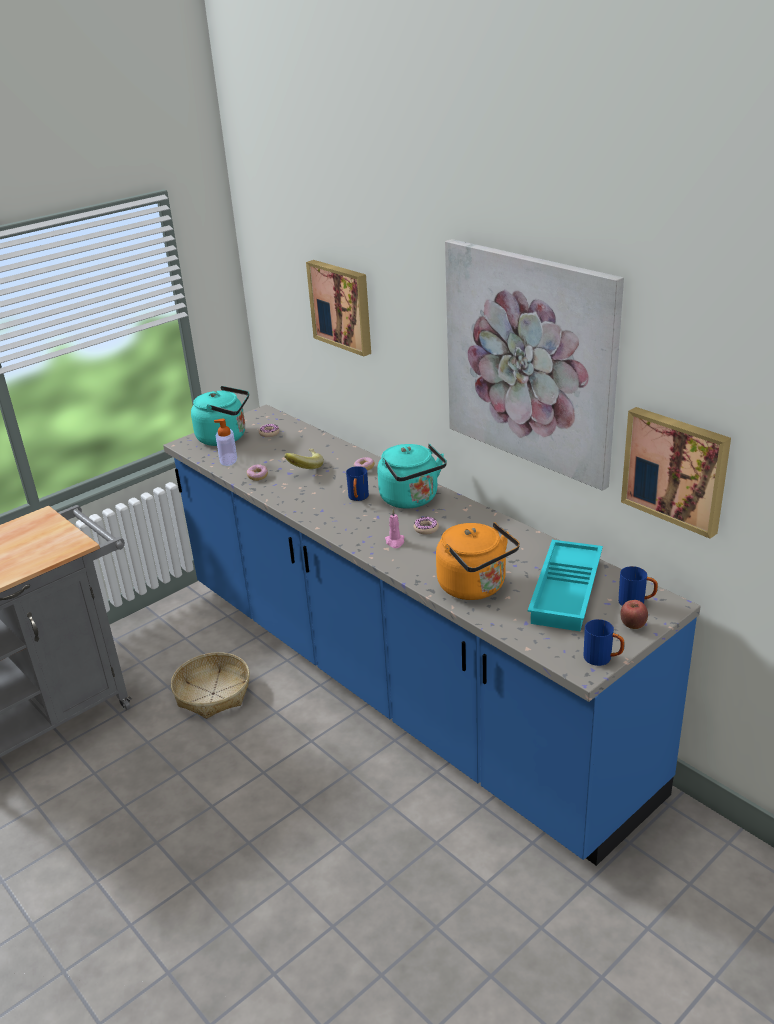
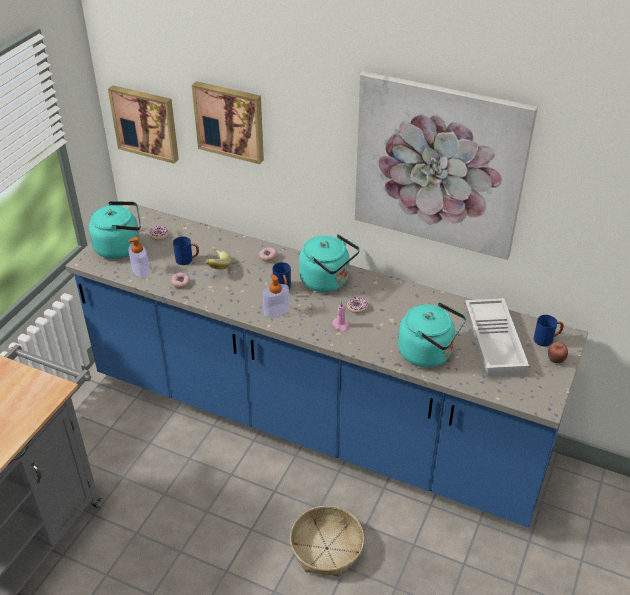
camera: 25 degrees left, 10 degrees up
(213, 693) = (167, 472): basket -> basket (326, 548)
(335, 516) = (276, 311): none -> soap dispenser
(475, 587) = (428, 354): orange kettle -> turquoise kettle
(567, 592) = (495, 342): turquoise tray -> white tray
(603, 659) = (552, 393): blue mug -> blue mug (187, 260)
(676, 469) = (572, 241): picture -> picture (146, 122)

